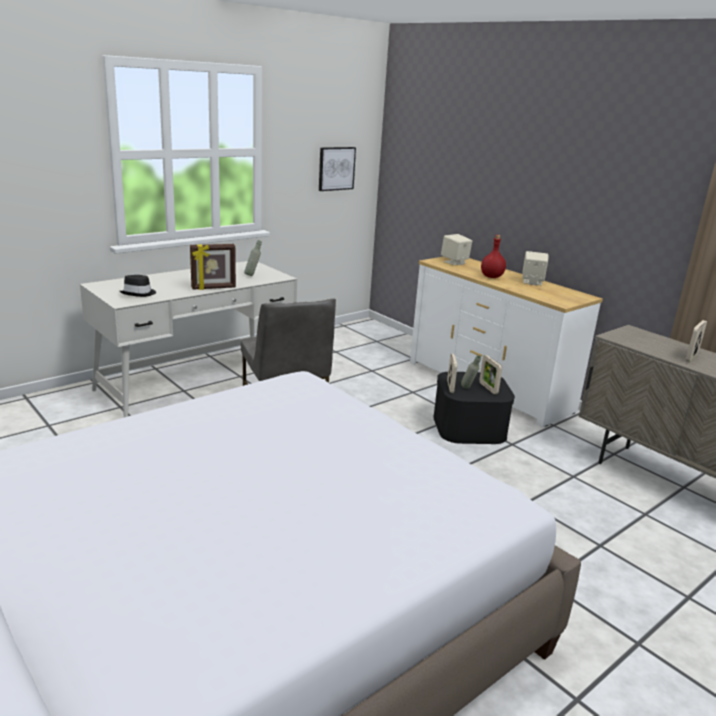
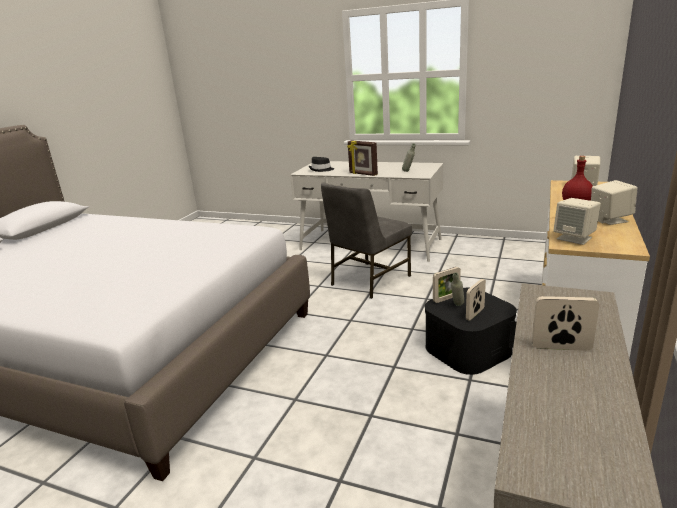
camera: 65 degrees right, 0 degrees up
(336, 168) = (554, 86): picture -> none
(556, 298) = (574, 238): none -> beige speaker

